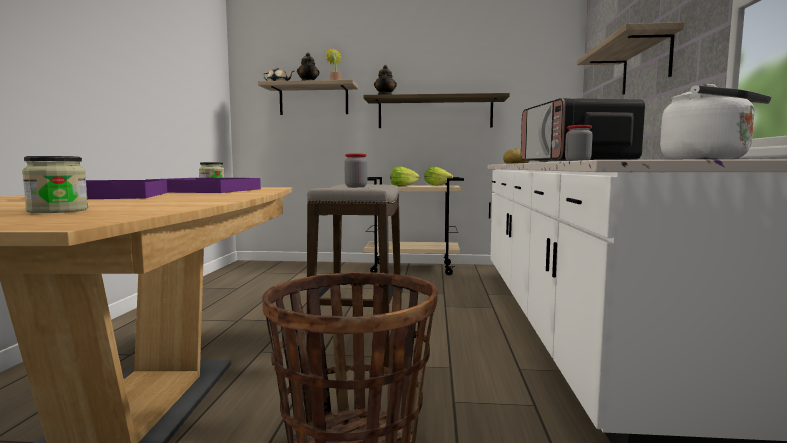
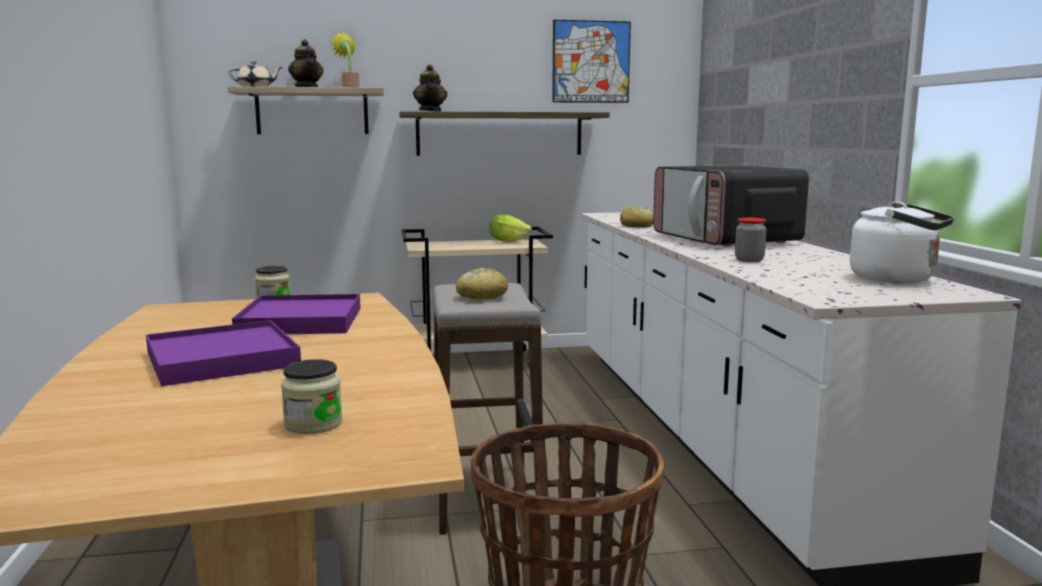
camera: 15 degrees left, 5 degrees up
(356, 187) = (481, 296): jar -> bread
(403, 186) = (462, 245): lettuce -> none
(500, 62) = (591, 62): none -> picture
(646, 65) = (796, 106): shelf -> none

